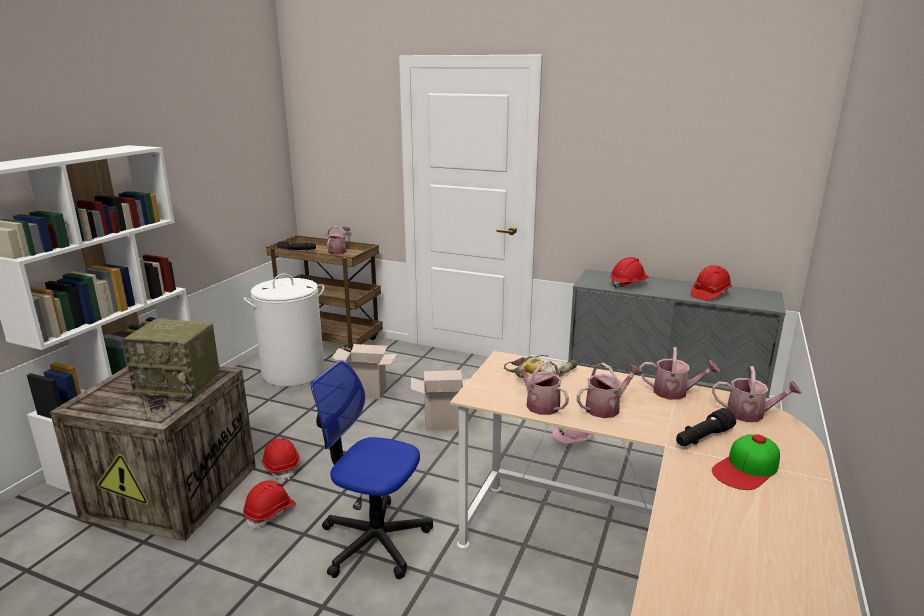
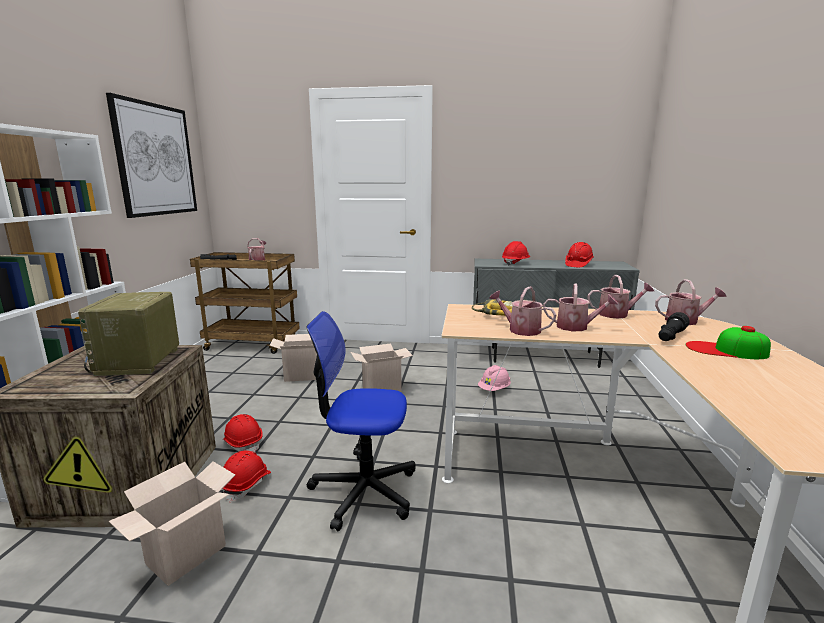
camera: 15 degrees left, 5 degrees down
(180, 385) = (139, 362): radio -> radio turned 90 degrees clockwise
(199, 575) = (185, 557): none -> cardboard box
(231, 145) = (156, 160): none -> picture
(293, 372) = (226, 368): white laundry basket -> none
(606, 408) = (576, 327): watering can -> watering can turned 60 degrees clockwise
(746, 468) = (726, 350): cap -> cap turned 75 degrees clockwise

